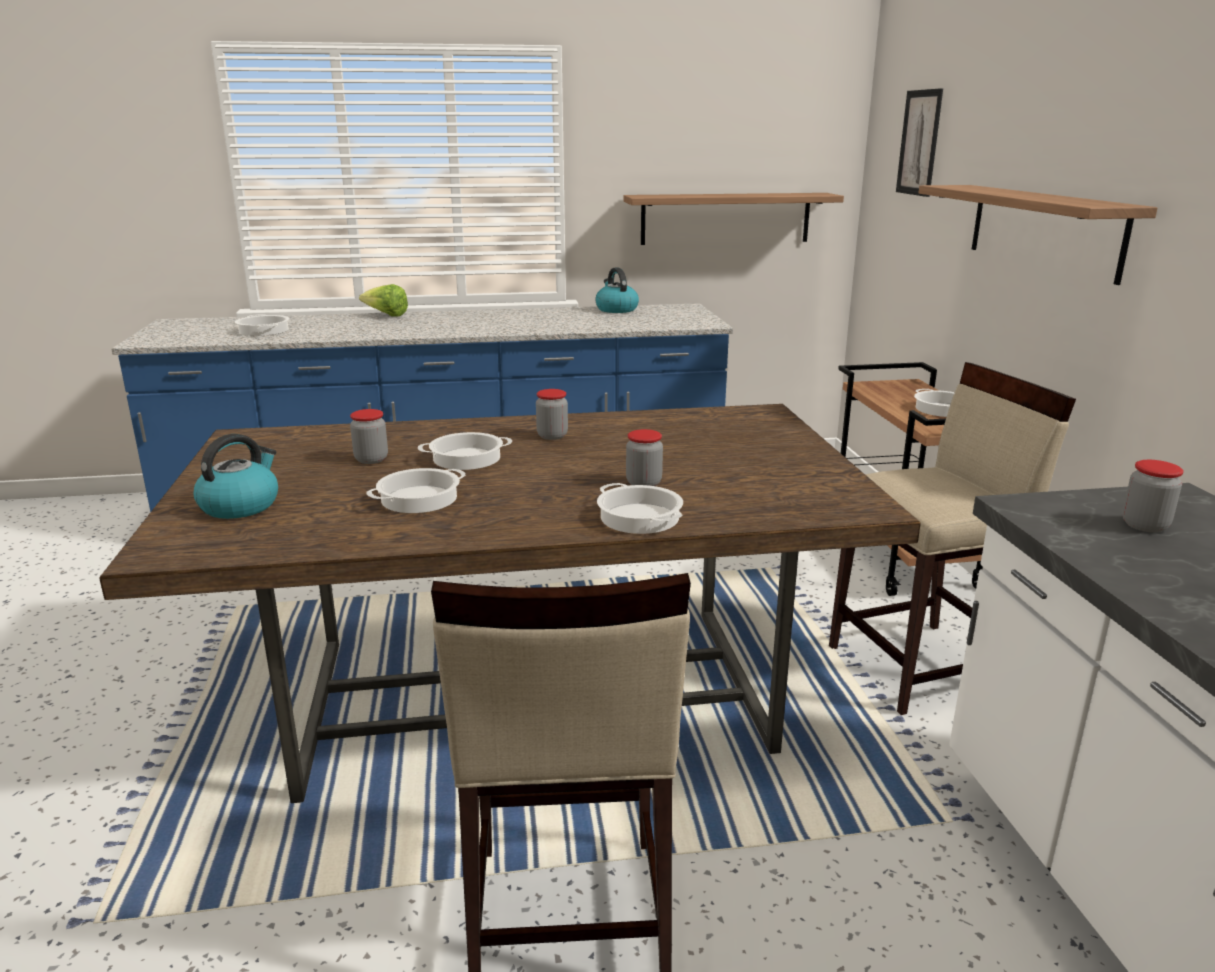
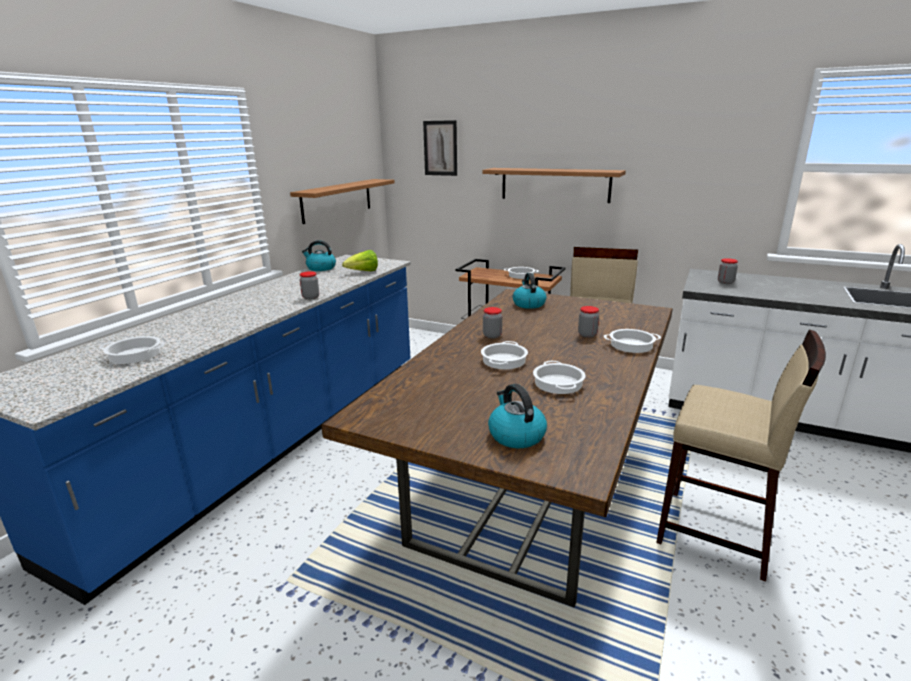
camera: 55 degrees left, 0 degrees up
(371, 459) = (472, 384): jar -> jar (310, 297)
(386, 315) = (189, 313): lettuce -> lettuce (363, 272)
(728, 427) = (528, 304): none -> kettle

